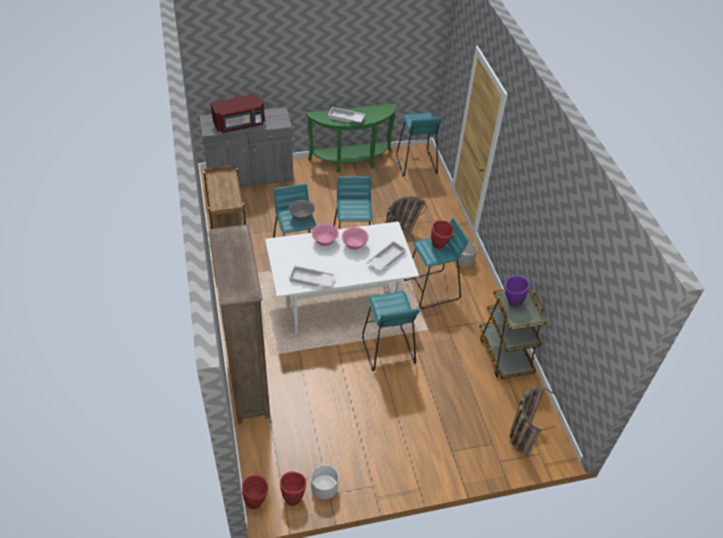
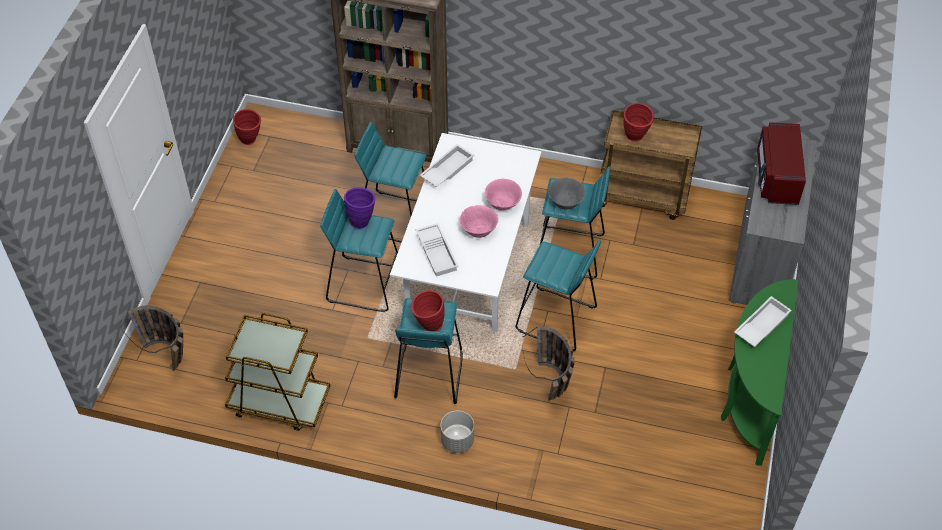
camera: 120 degrees right, 5 degrees up
(256, 500) = (266, 115): red vase -> red vase (635, 138)
(324, 489) = (240, 165): white planter -> none
(415, 164) = (707, 487): turquoise stool -> turquoise stool (395, 217)
(511, 302) = (280, 342): purple vase -> purple vase (361, 220)

